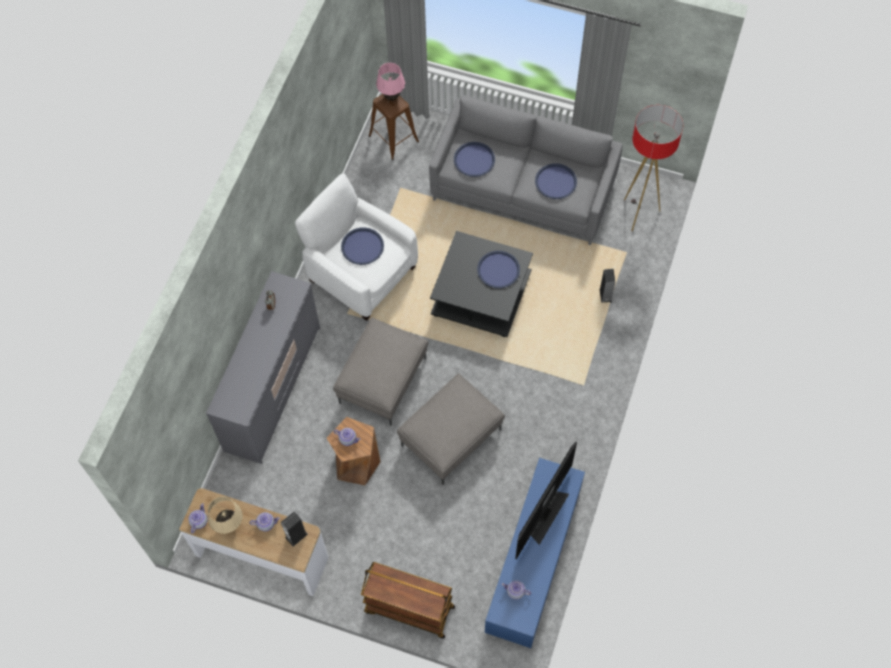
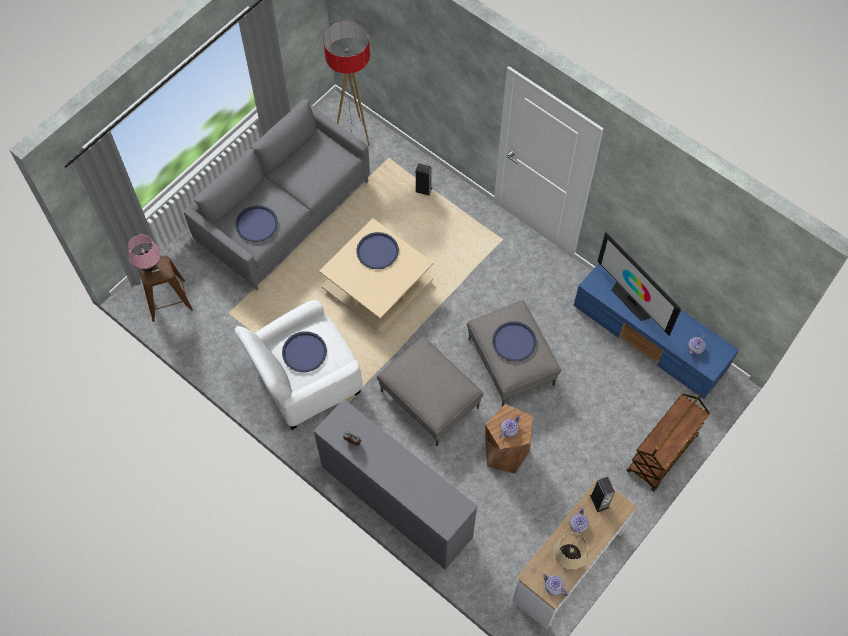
camera: 70 degrees left, 0 degrees up
(482, 294) = (377, 285): black coffee table -> beige coffee table
(555, 182) = (314, 168): blue tray -> blue tray (514, 342)

